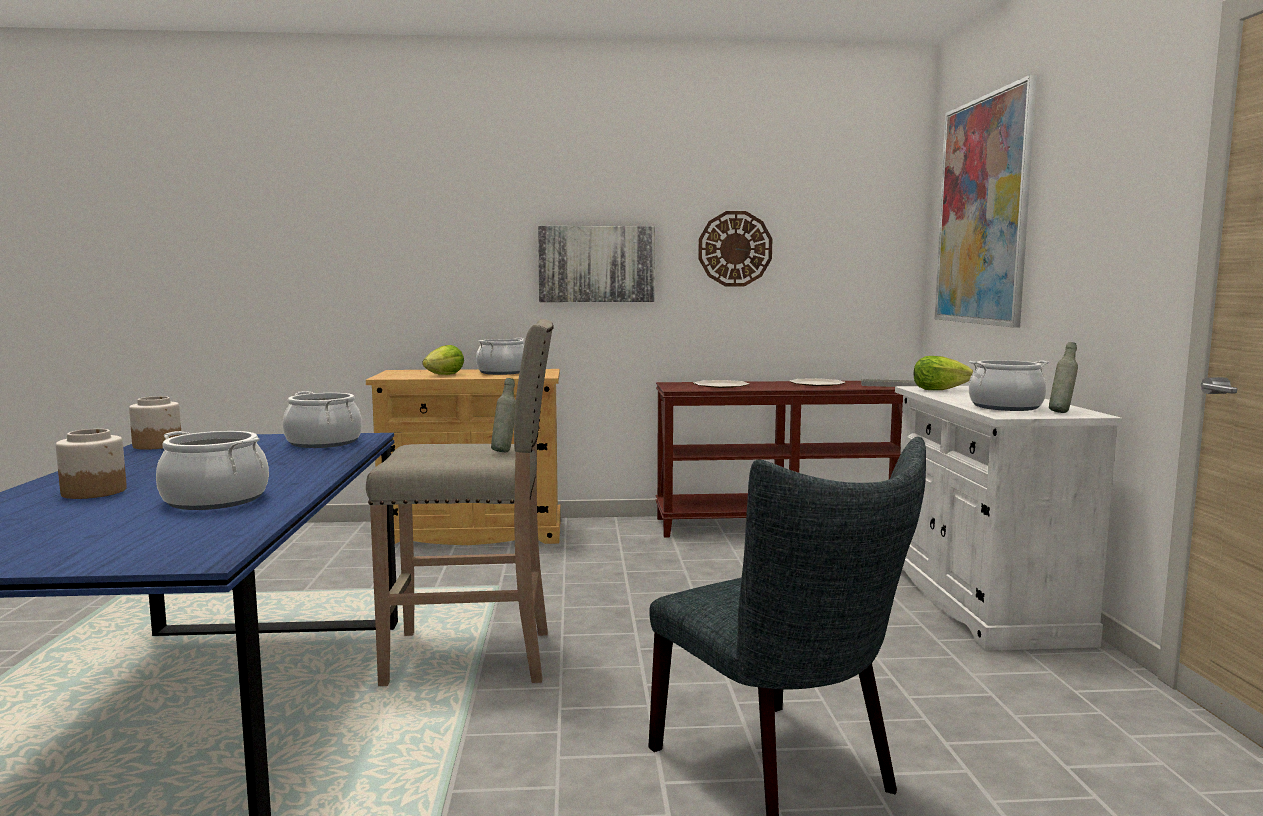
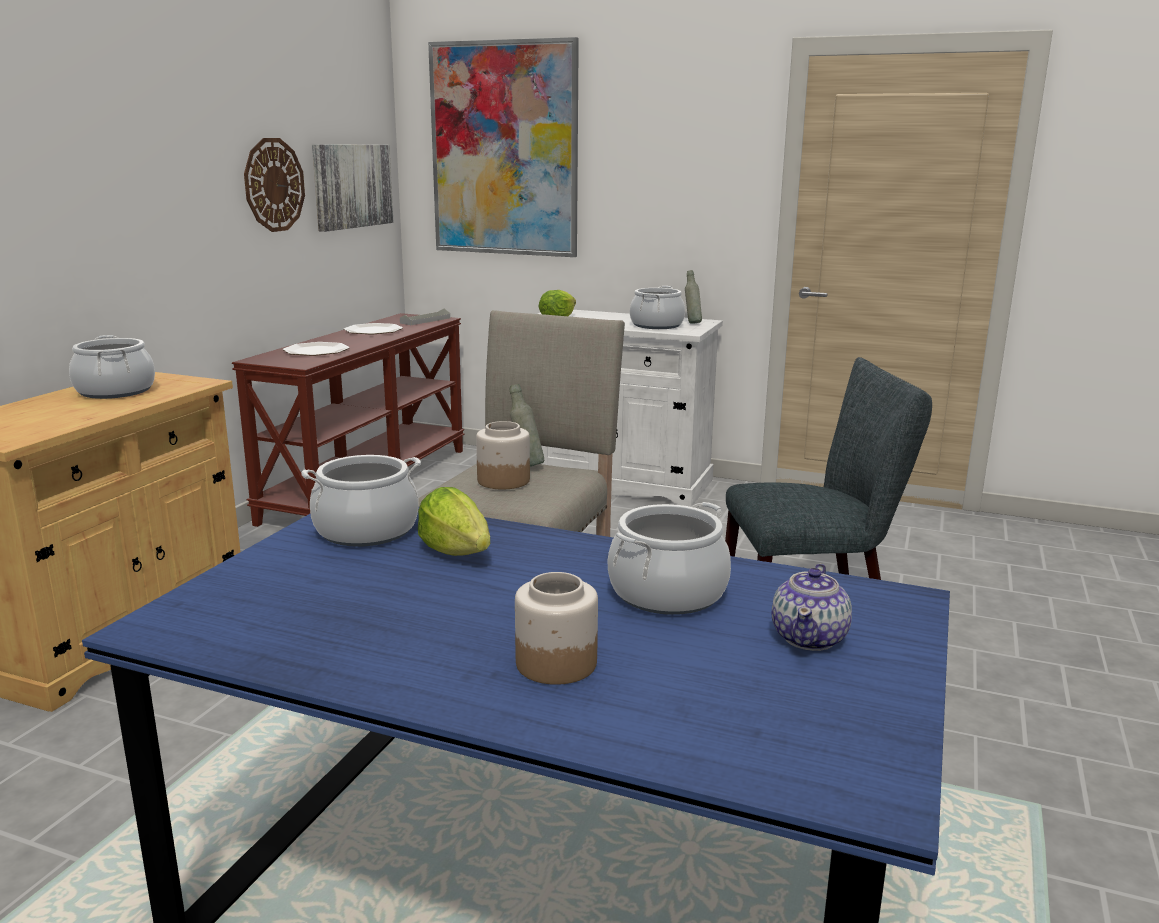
camera: 65 degrees left, 10 degrees up
(118, 536) = (810, 637): none -> teapot
(157, 445) = (210, 633): jar -> jar (503, 480)
(445, 375) = (72, 414): lettuce -> lettuce (456, 551)
(596, 264) = (149, 214): picture -> picture (352, 186)

